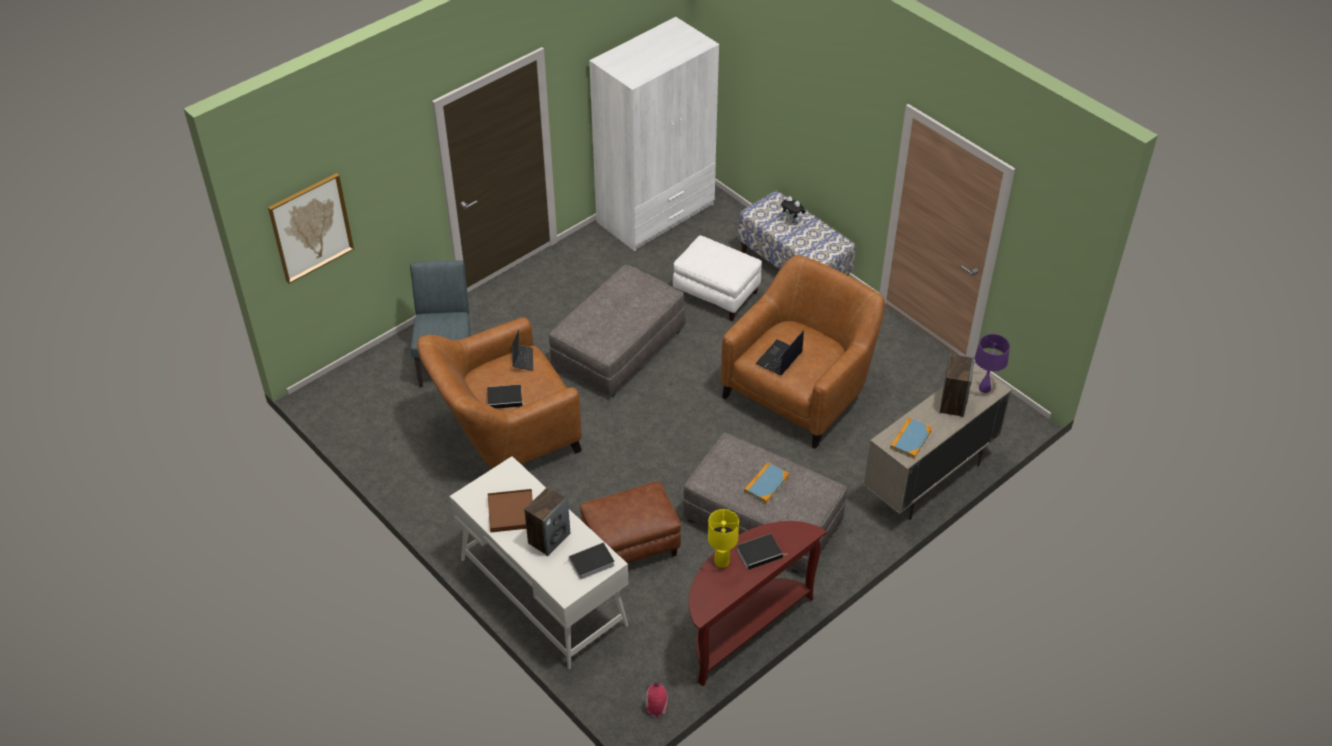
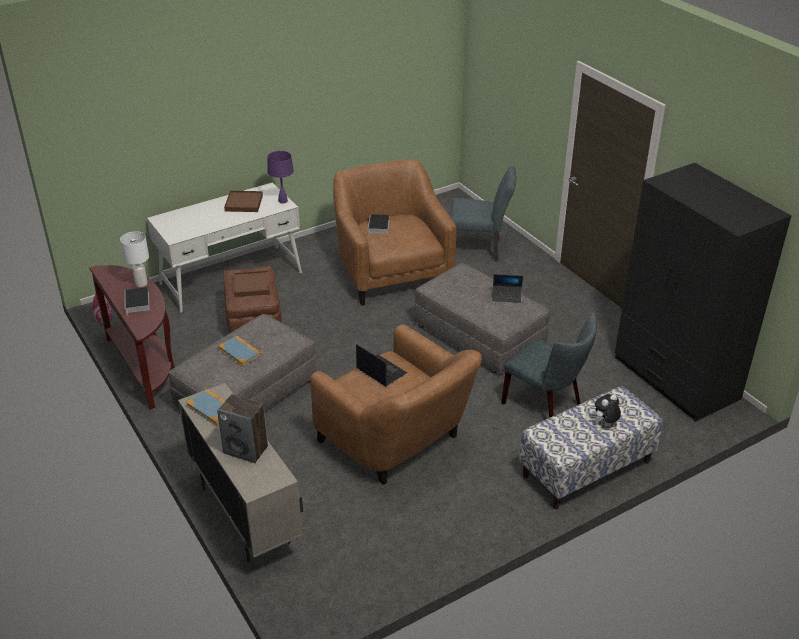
camera: 100 degrees right, 10 degrees down
(311, 227) = (492, 75): picture -> none
(522, 359) = (420, 236): laptop -> laptop (506, 296)
(549, 538) = (211, 216): speaker -> none
(590, 563) = (178, 230): book -> none
(633, 508) = (251, 285): none -> brown tray
(656, 213) = (675, 379): white wardrobe -> black wardrobe
(717, 294) = (546, 405): white ottoman -> grey chair
(722, 562) = (141, 284): yellow table lamp -> white table lamp
(984, 388) = (256, 480): purple table lamp -> purple table lamp (282, 201)

